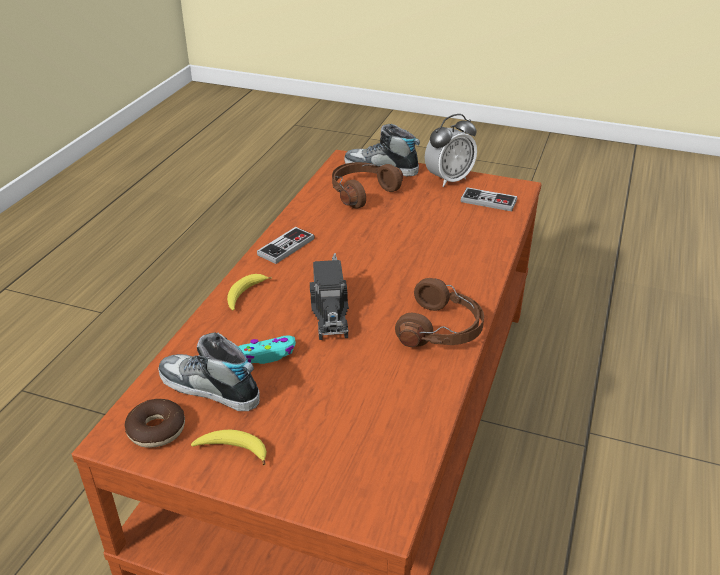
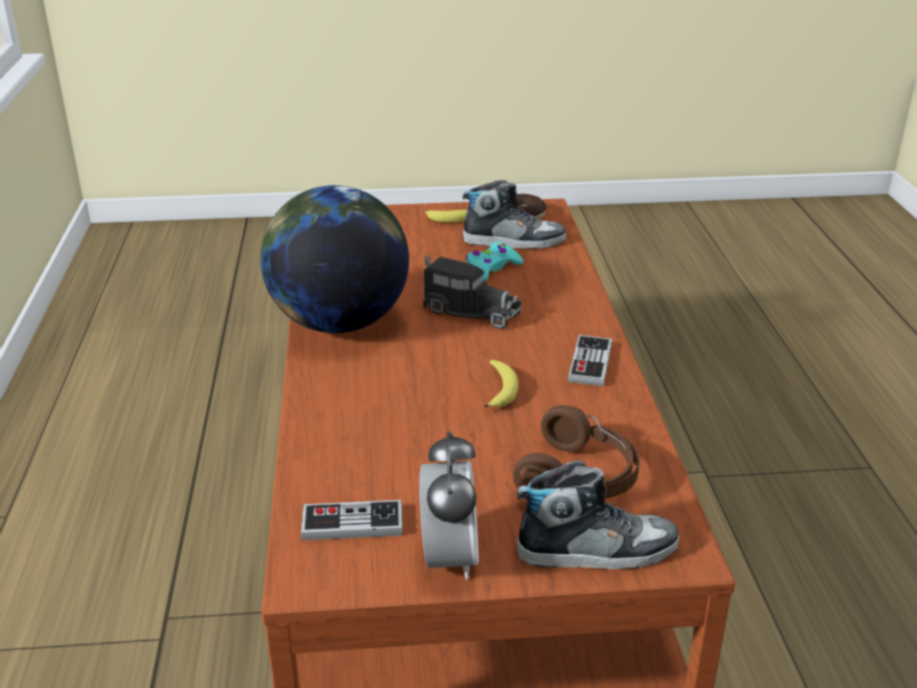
camera: 155 degrees right, 5 degrees down
(245, 295) = (571, 304): banana -> banana (500, 390)
(330, 312) = (467, 311): toy truck -> toy truck turned 150 degrees clockwise
(442, 330) = (338, 322): brown headphones -> globe
(449, 179) = (449, 558): alarm clock -> alarm clock turned 150 degrees clockwise

